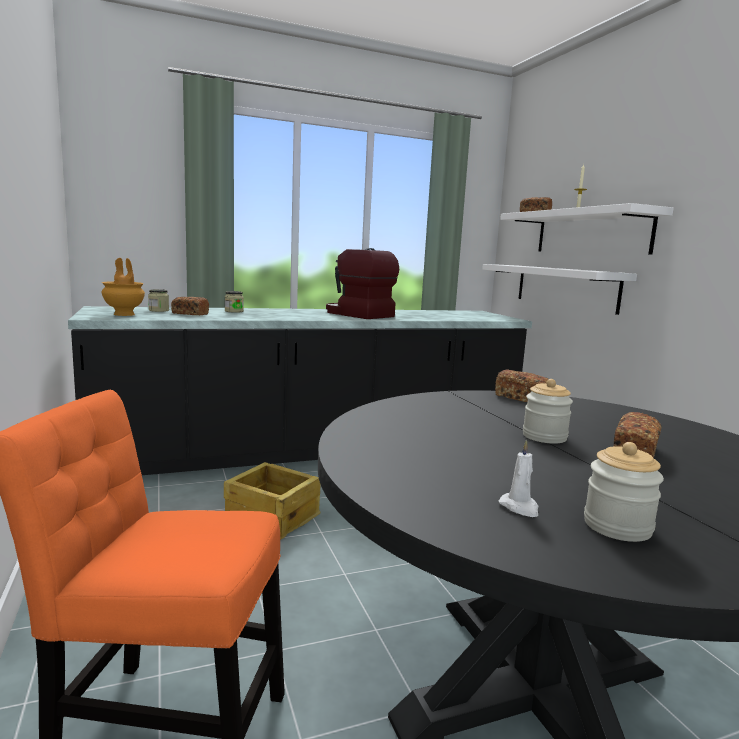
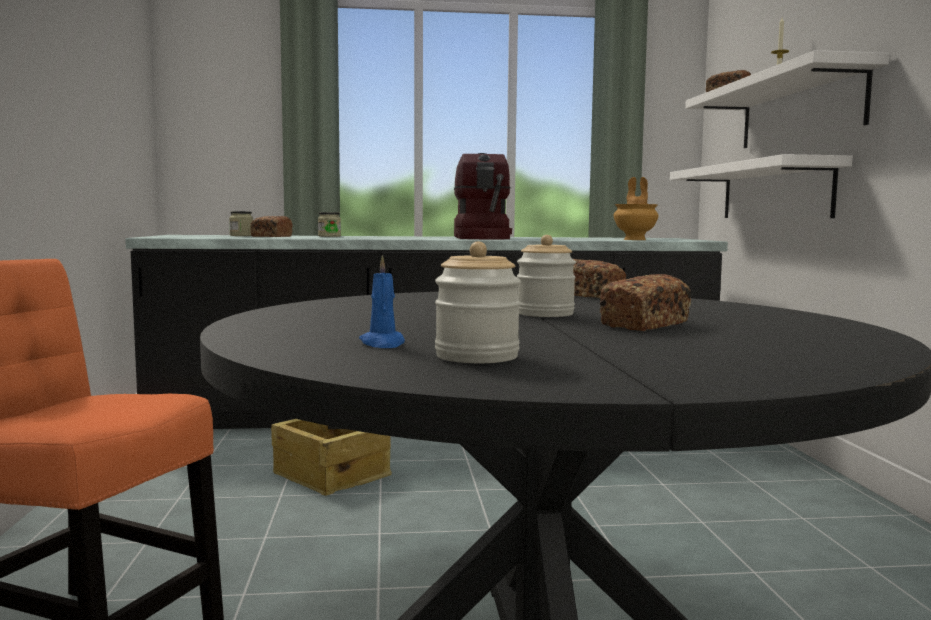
camera: 15 degrees right, 5 degrees down
(125, 314) = (195, 236): brown vase -> brown vase (635, 239)
(357, 314) = (483, 238): coffee machine -> coffee machine turned 150 degrees counterclockwise
(520, 507) = (383, 344): white candle -> blue candle

